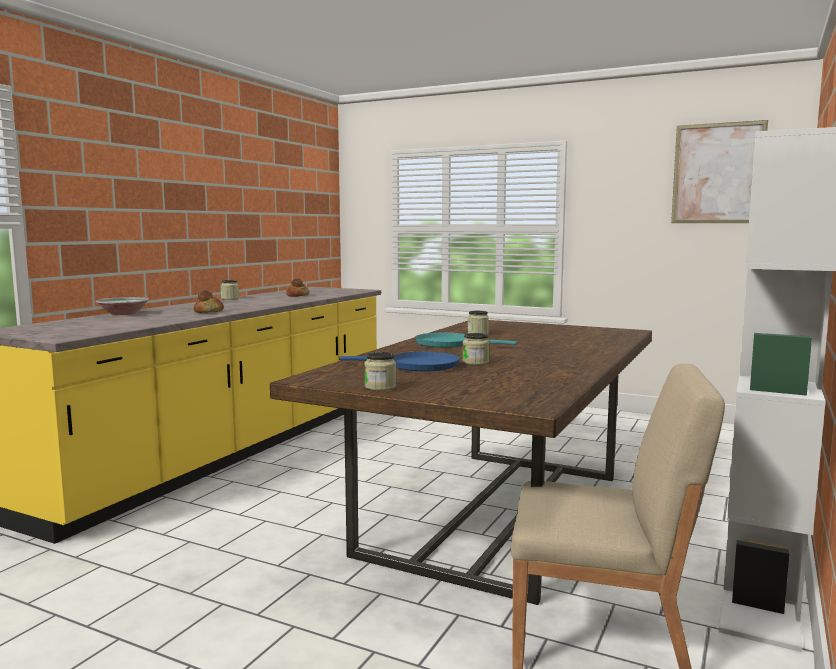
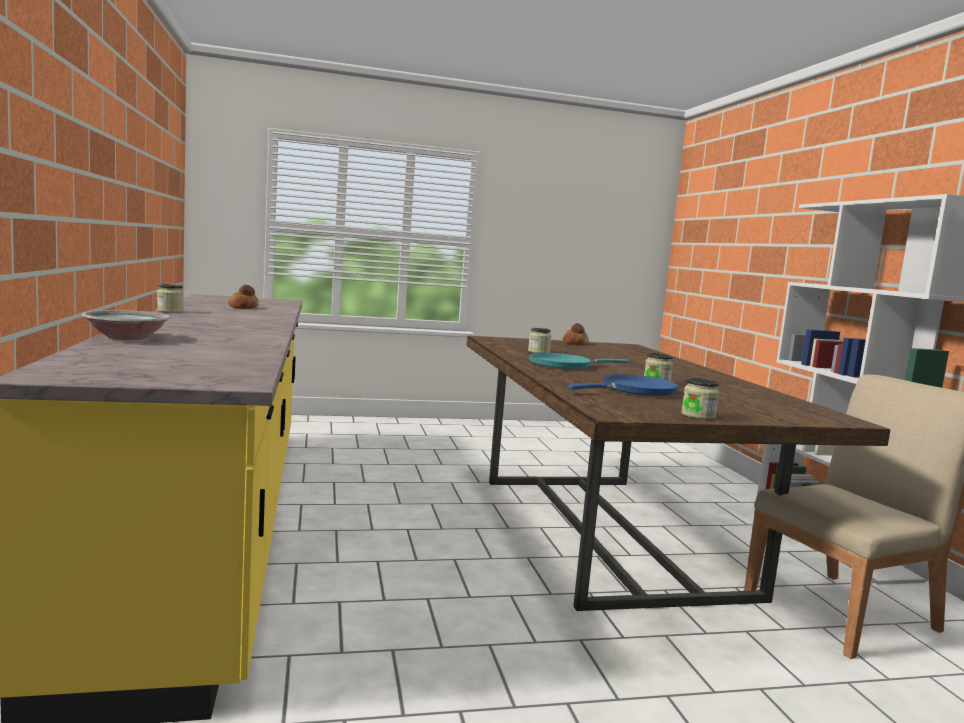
camera: 40 degrees left, 0 degrees up
(209, 312) = (245, 332): bread -> bread (575, 343)
(718, 173) = (609, 203): picture -> none

